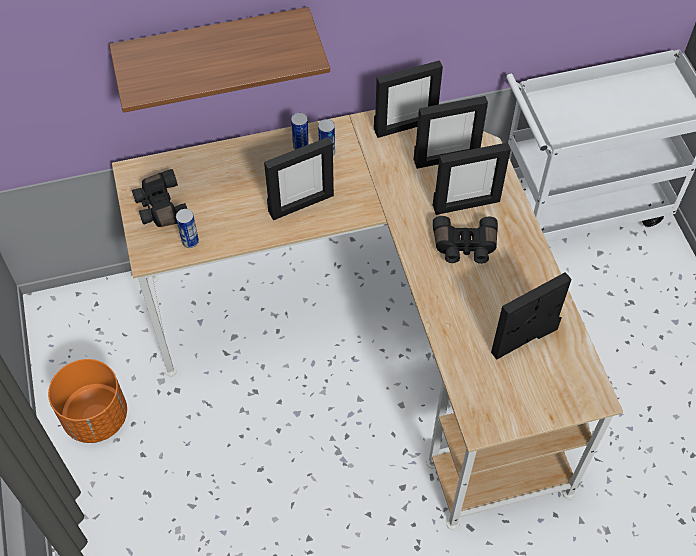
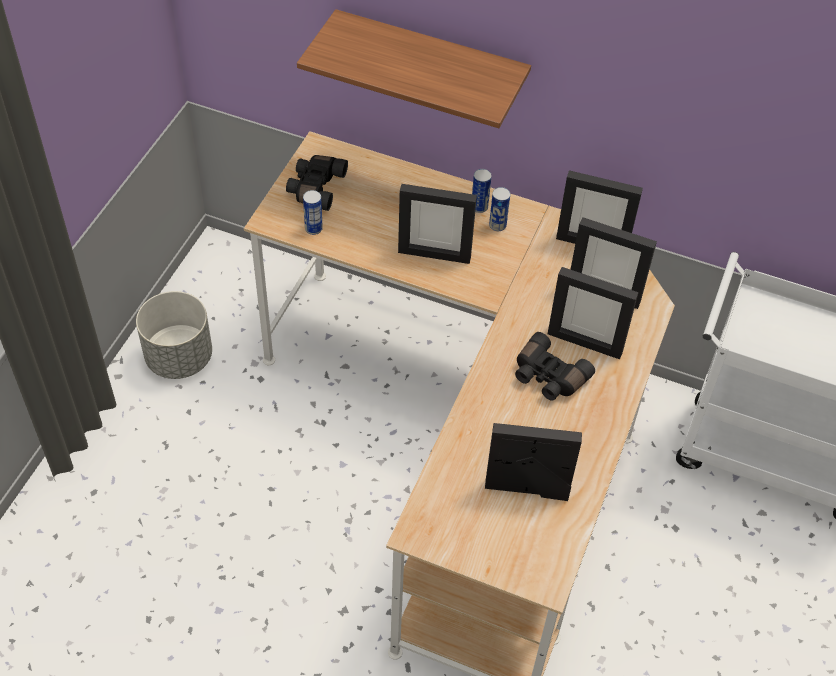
camera: 35 degrees right, 5 degrees down
(96, 417) = (179, 358): orange planter -> grey planter

